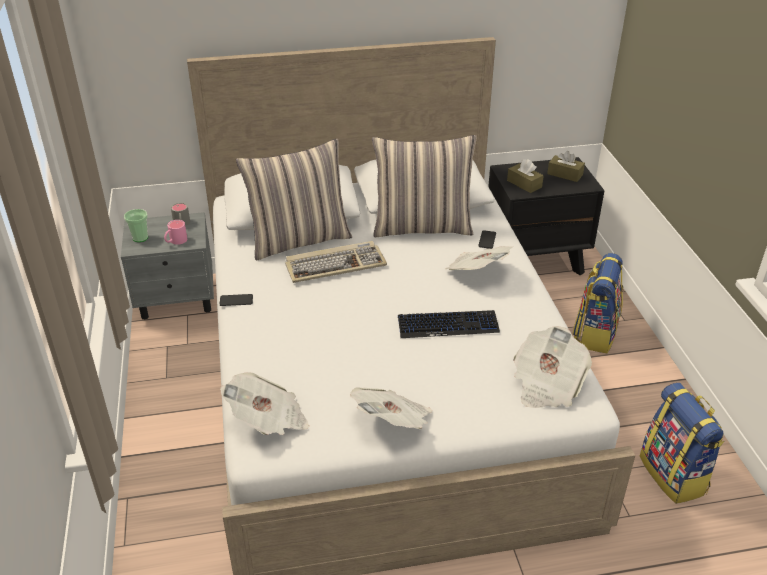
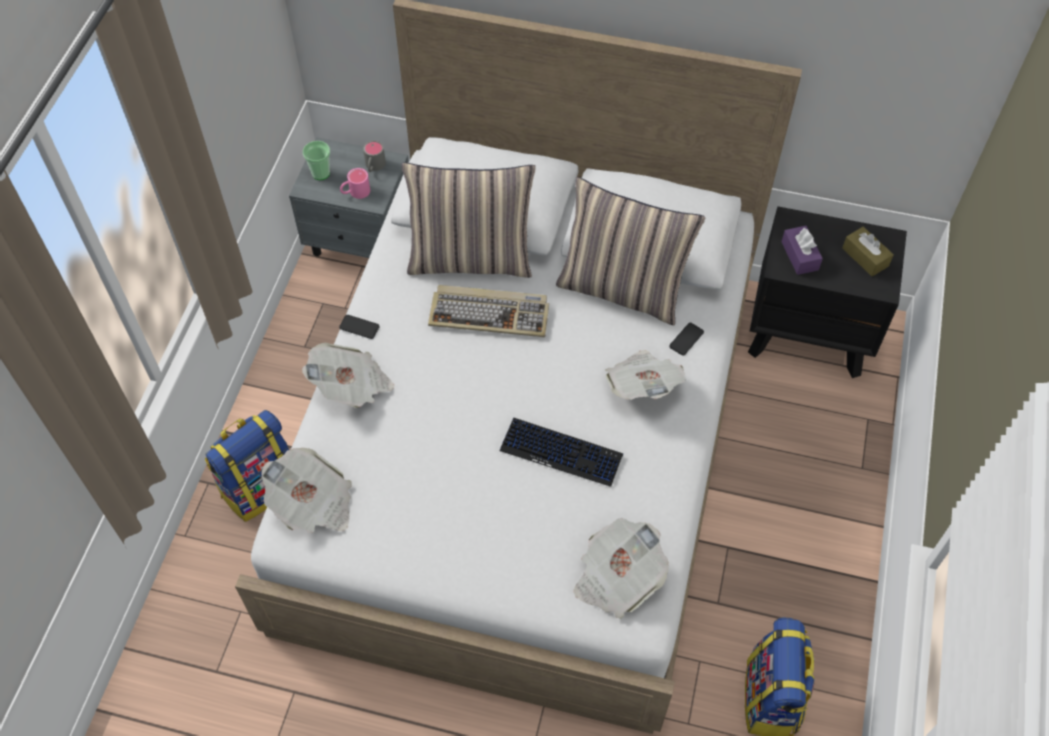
camera: 25 degrees right, 20 degrees up
(393, 422) = (430, 558): newspaper -> newspaper (352, 387)
(524, 184) = (799, 256): brown tissue box -> purple tissue box
(594, 333) = (811, 473): backpack -> backpack (261, 486)

